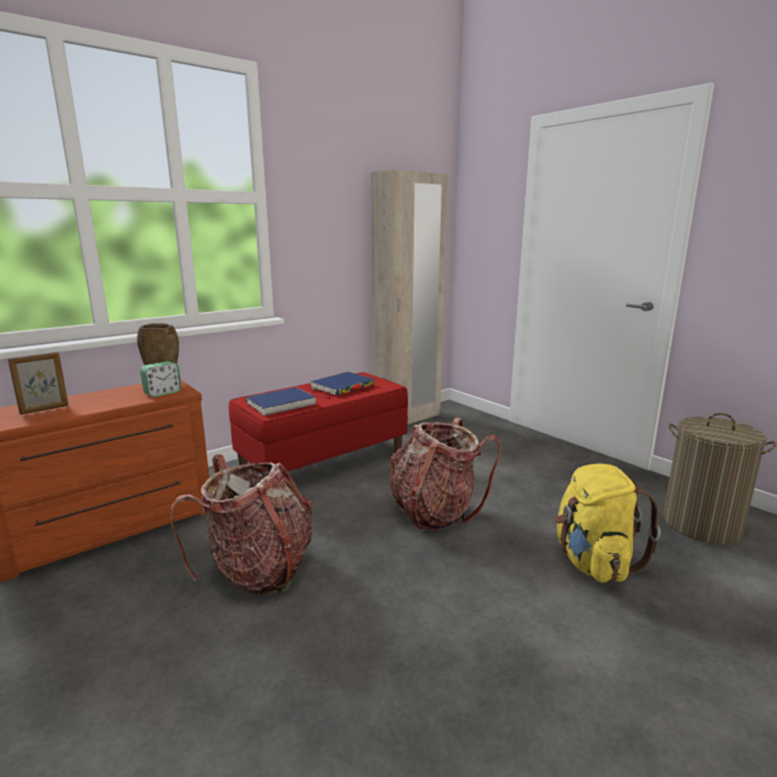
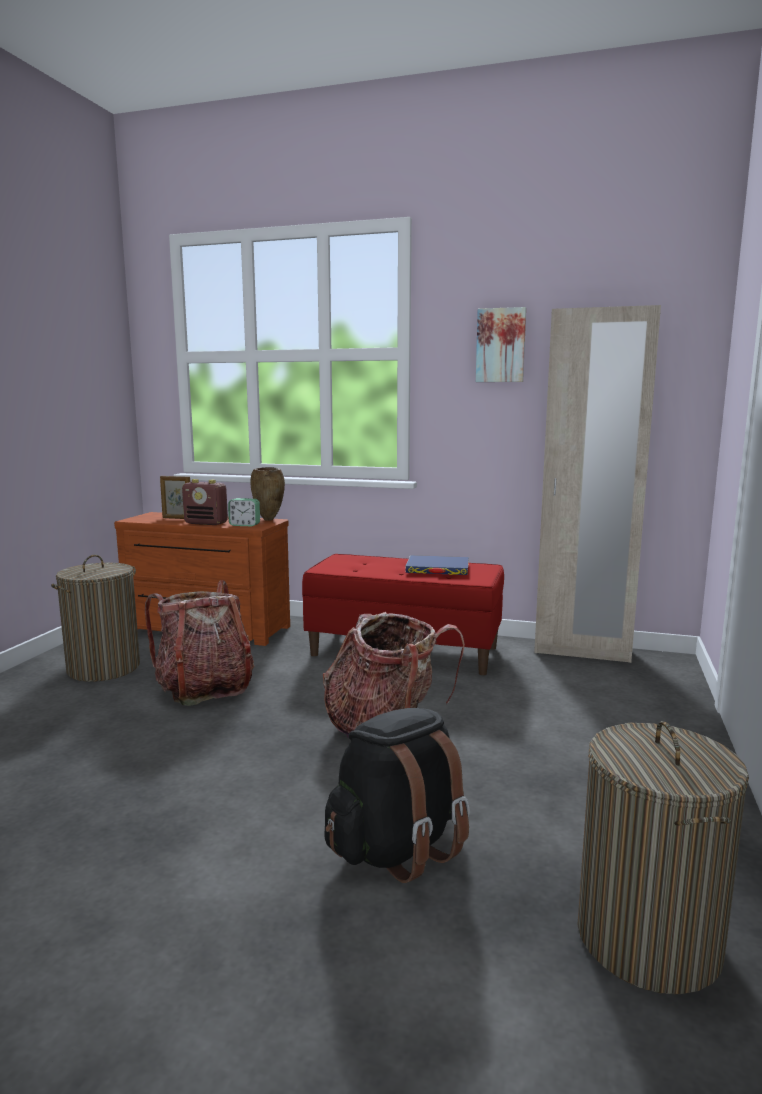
camera: 55 degrees right, 5 degrees down
(96, 625) = (104, 668): none -> laundry basket
(111, 403) = (206, 523): none -> radio
(281, 404) = (351, 566): blue book -> none
(336, 195) = (500, 345): none -> picture
(593, 562) = (398, 848): yellow backpack -> black backpack

